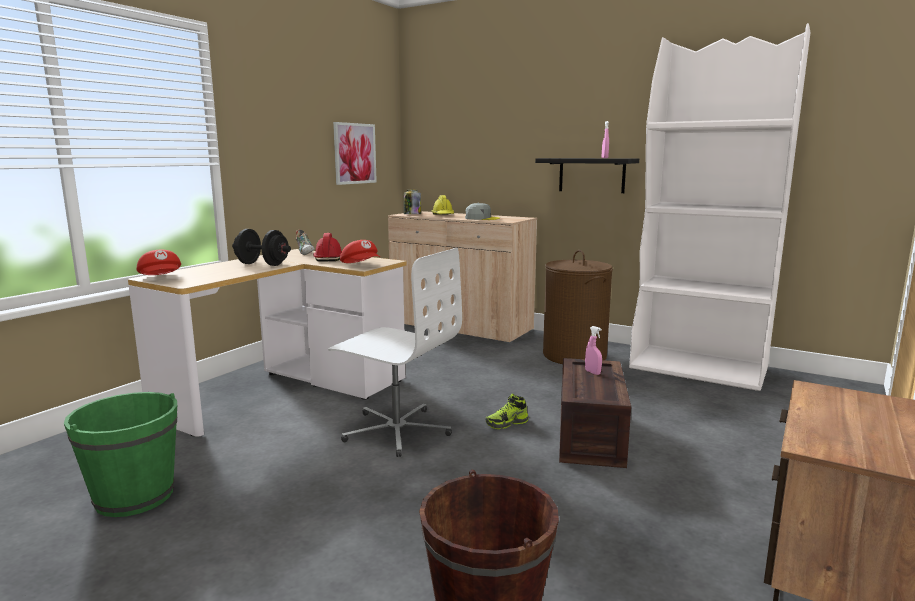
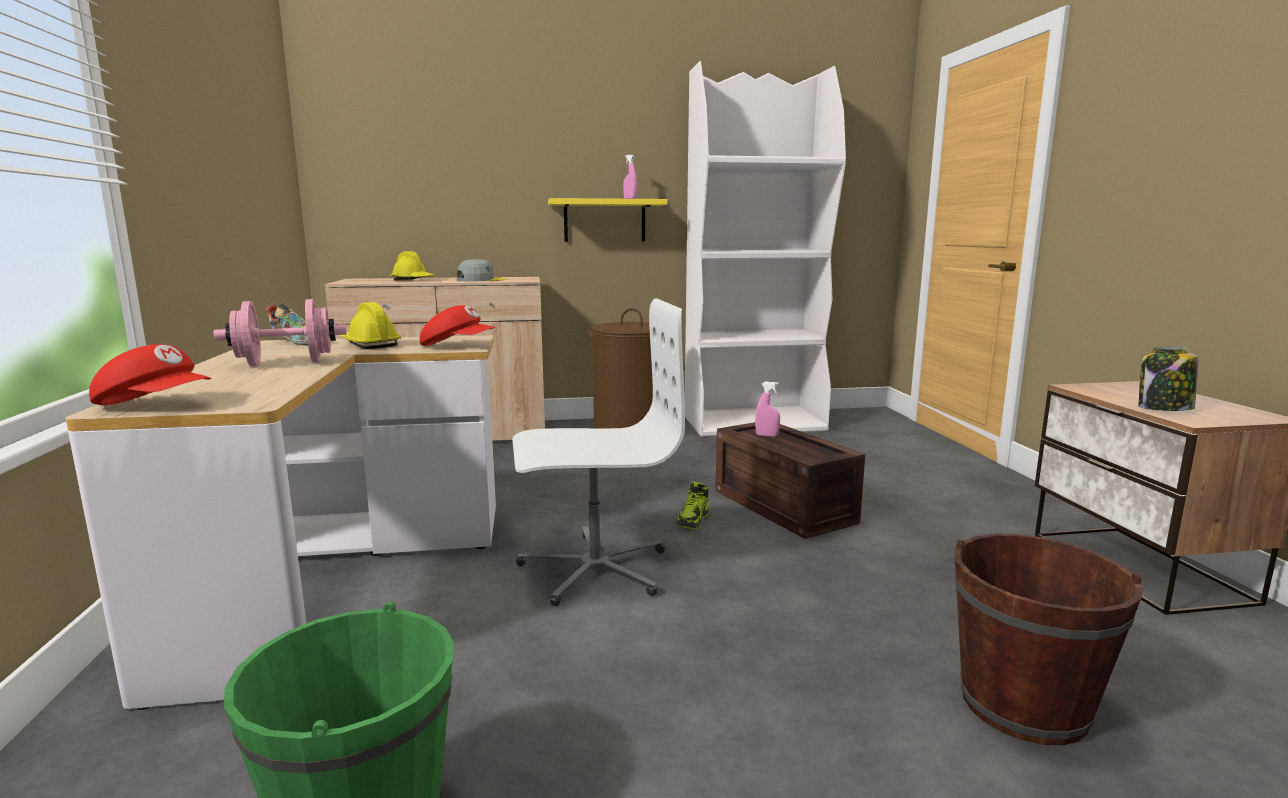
camera: 40 degrees left, 0 degrees up
(262, 264) = (286, 363): black dumbbell -> pink dumbbell
(329, 258) = (370, 344): red hard hat -> yellow hard hat
(354, 153) = (262, 186): picture -> none
(412, 214) = (361, 281): jar -> jar (1163, 408)
(591, 175) = (604, 221): black shelf -> yellow shelf

